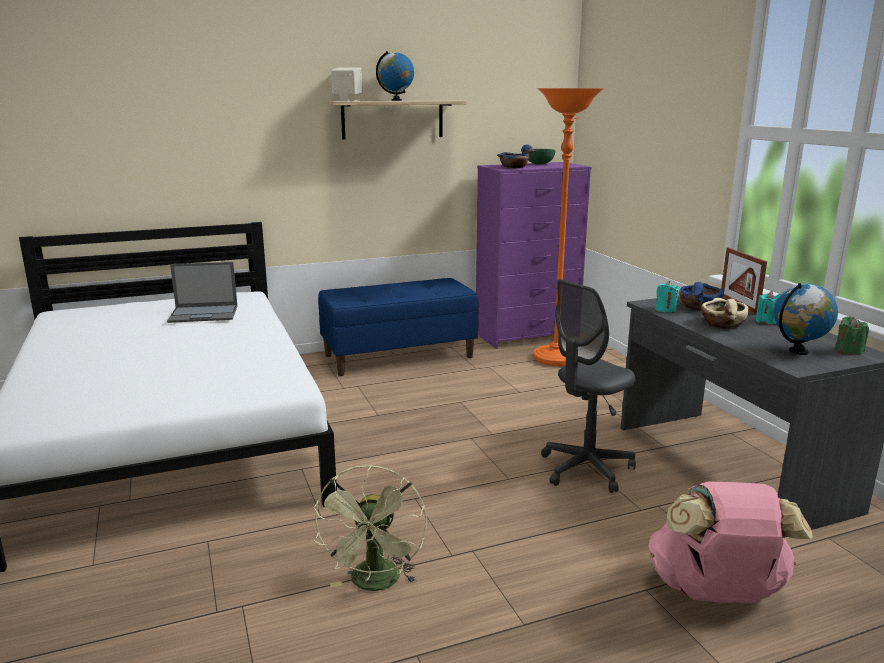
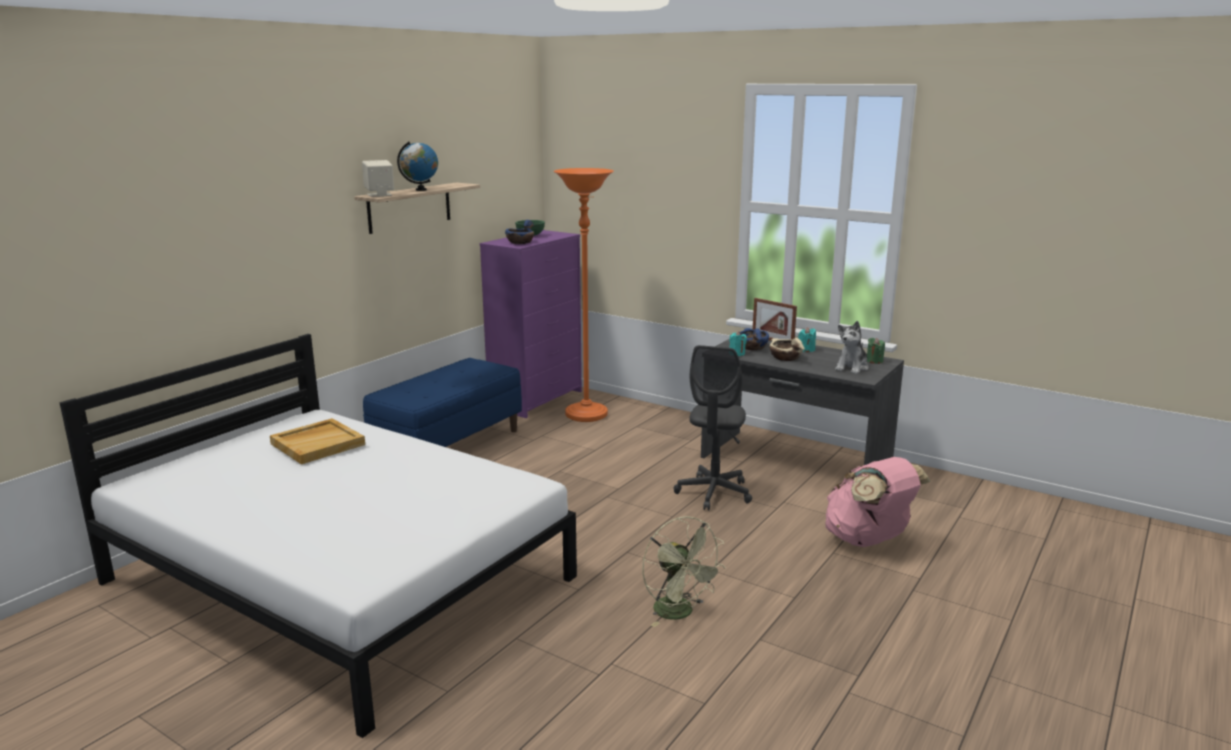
camera: 35 degrees left, 0 degrees up
(204, 314) = (318, 444): laptop -> beige tray
(798, 351) = (852, 368): globe -> plush toy

